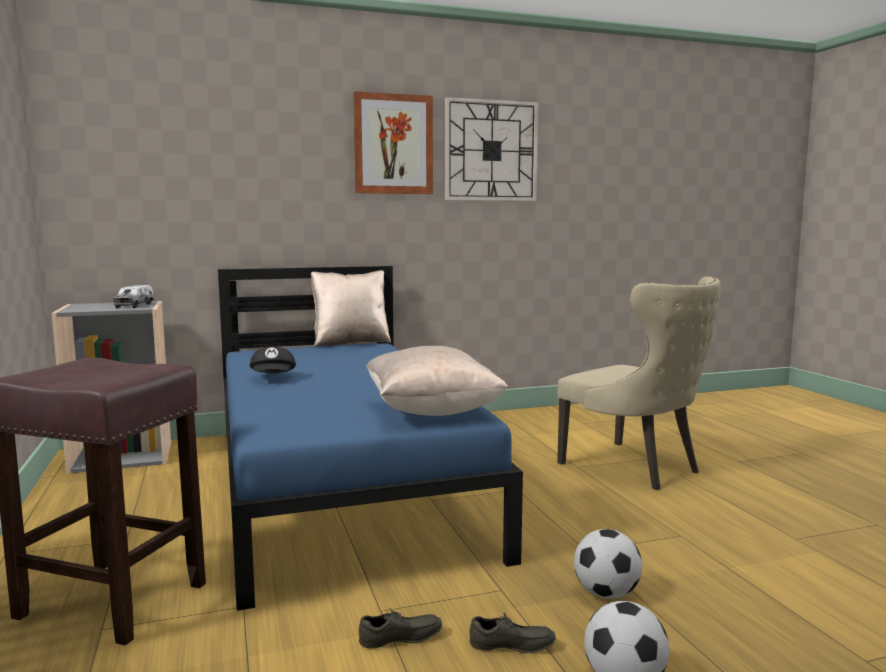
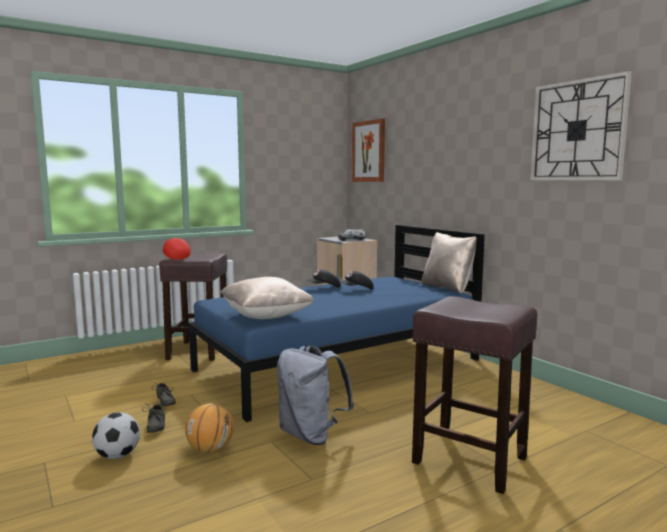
camera: 75 degrees right, 0 degrees up
(82, 380) = (176, 257): none -> red cap
(314, 367) = (356, 290): none -> black cap
(393, 144) = (496, 135): picture -> picture (369, 151)
(573, 525) = (311, 435): none -> grey backpack
(606, 594) = (210, 449): football -> basketball
(635, 467) = (467, 460): beige chair -> brown stool

